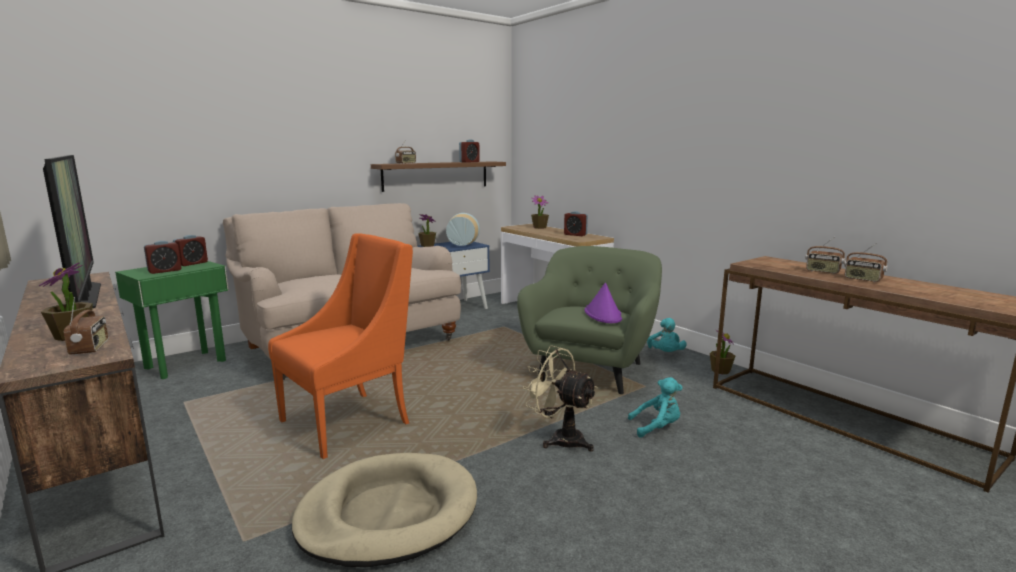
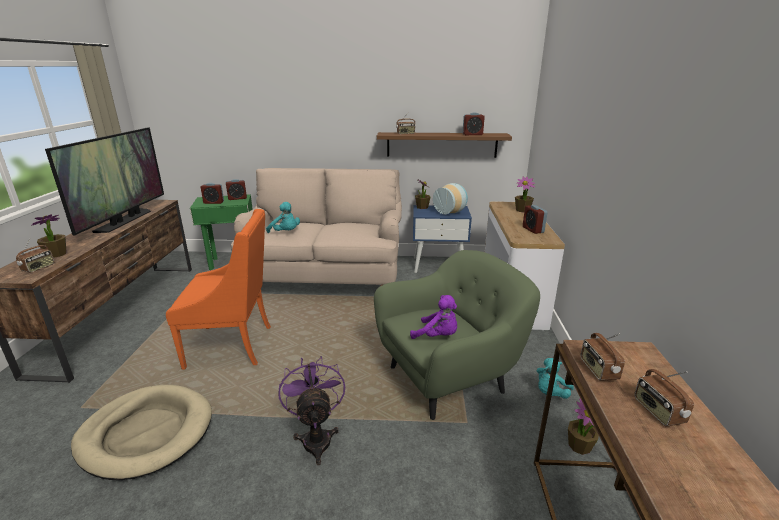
camera: 40 degrees right, 10 degrees up
(560, 438) = (316, 437): beige fan -> purple fan
(603, 314) = (437, 336): purple hat -> purple plush toy
(657, 427) = (402, 476): turquoise plush toy -> turquoise plush toy (285, 233)
(862, 279) = (684, 460): radio -> radio (598, 370)

